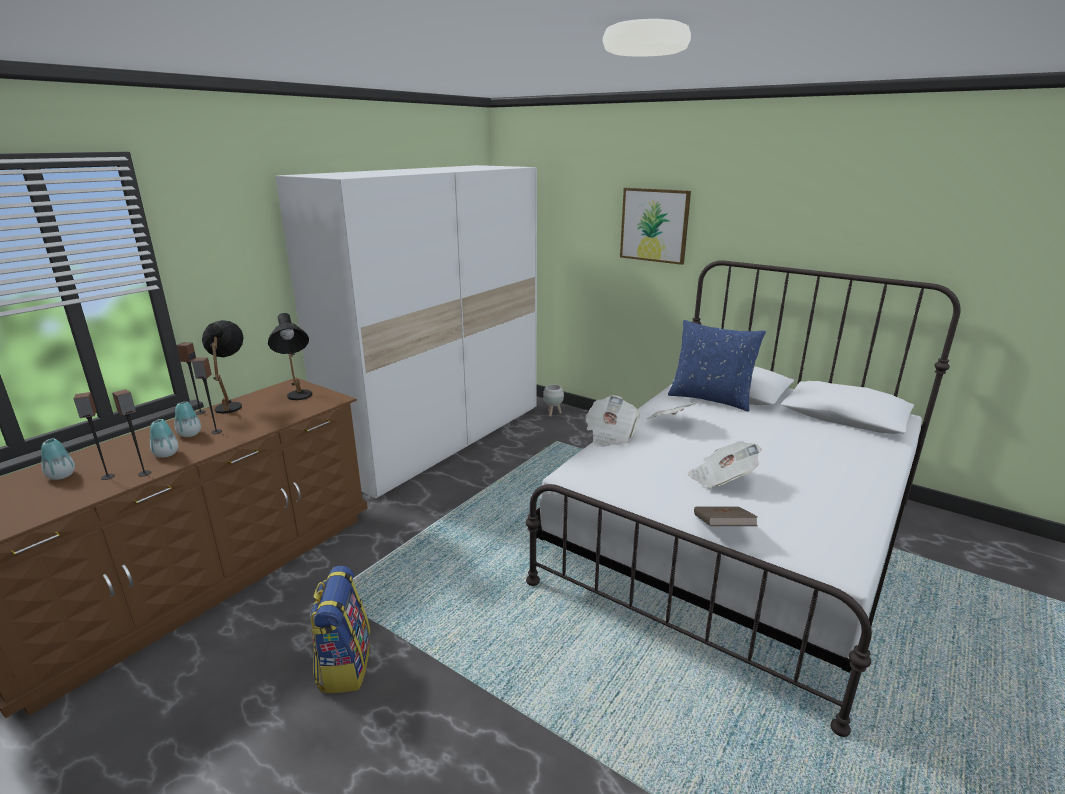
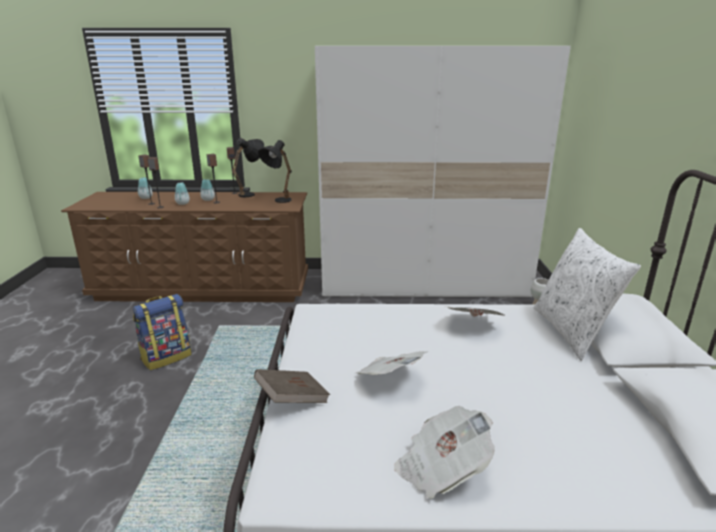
camera: 55 degrees right, 0 degrees up
(610, 435) = (402, 306): newspaper -> newspaper (441, 468)
(654, 225) = (659, 117): picture -> none
(710, 399) = (572, 331): blue pillow -> white pillow

